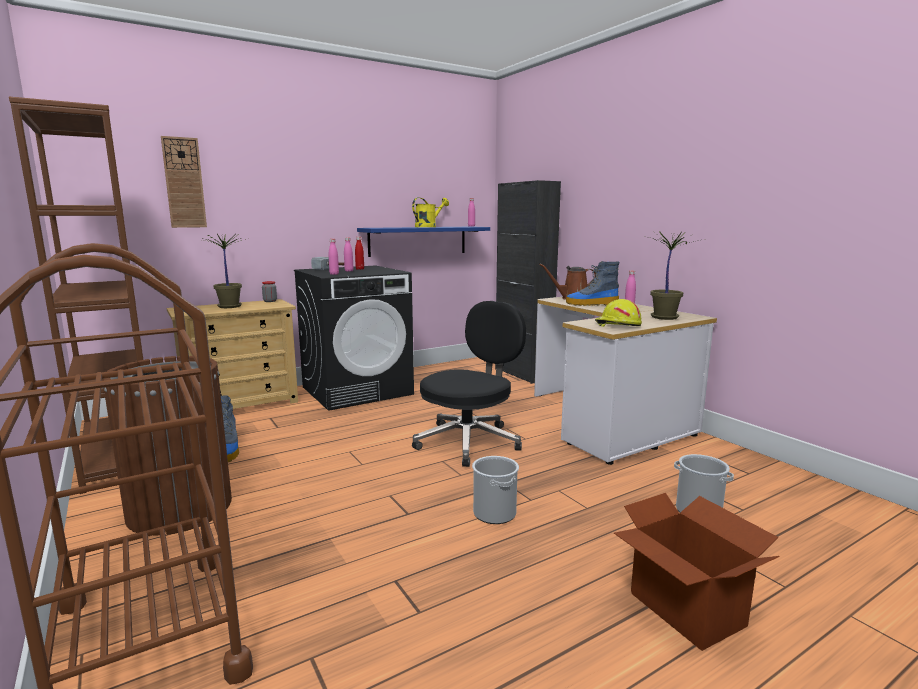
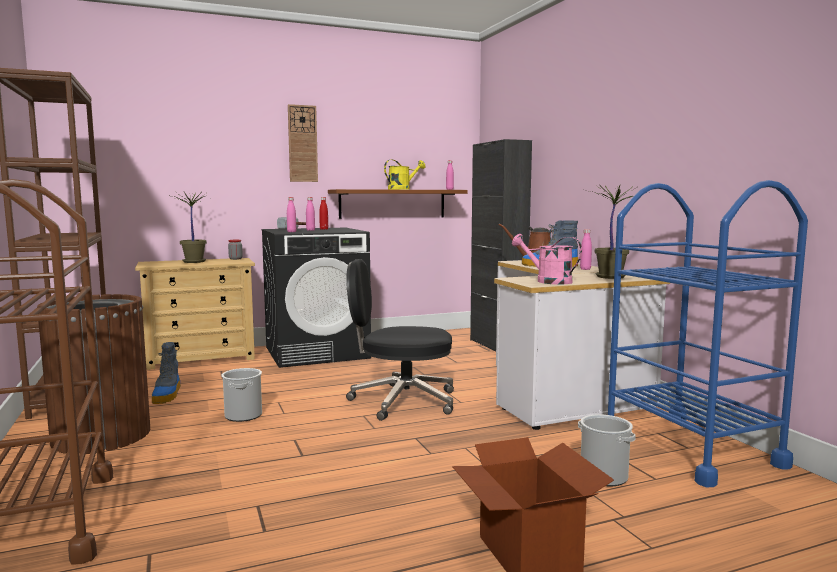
camera: 10 degrees right, 5 degrees down
(184, 183) = (161, 145): wall clock -> wall clock (302, 143)
(418, 241) = (392, 204): blue shelf -> brown shelf
(469, 441) = (401, 401): black office chair -> black office chair turned 135 degrees counterclockwise
(494, 513) = (386, 461): bucket -> bucket (243, 415)
(617, 325) = (547, 281): yellow hard hat -> pink watering can
(750, 473) = (690, 447): none -> blue cart

